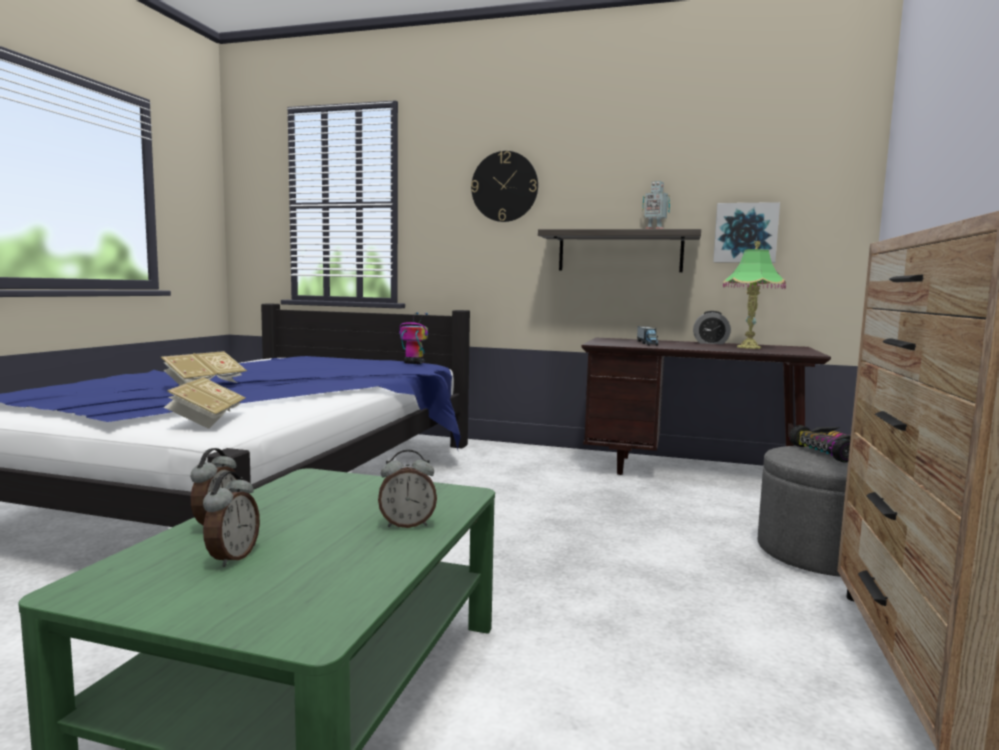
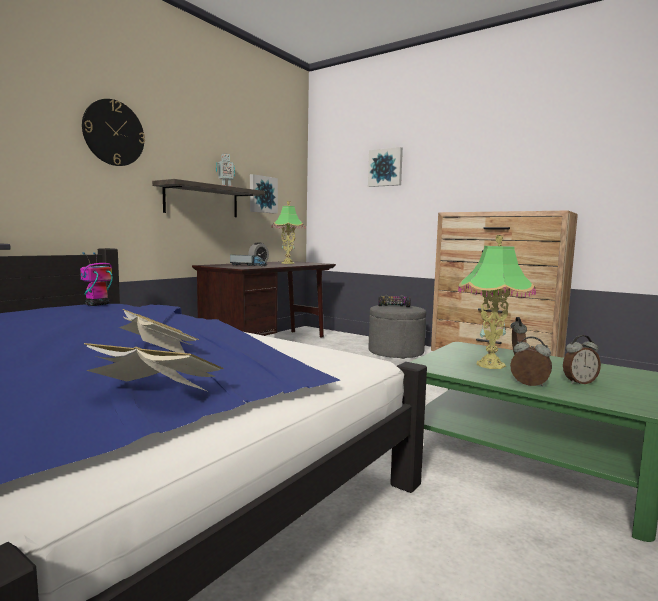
camera: 70 degrees left, 0 degrees up
(207, 420) = (325, 360): book -> book (154, 392)
(231, 557) = (579, 382): alarm clock -> alarm clock turned 135 degrees clockwise
(329, 507) = (490, 365): none -> table lamp
(951, 144) = (385, 167): none -> picture

